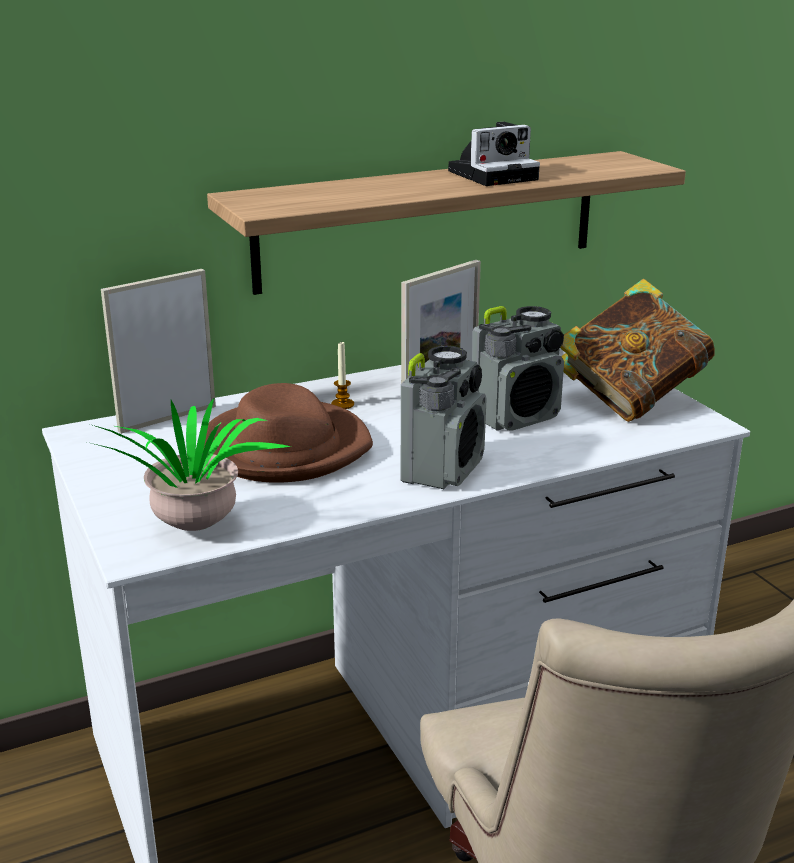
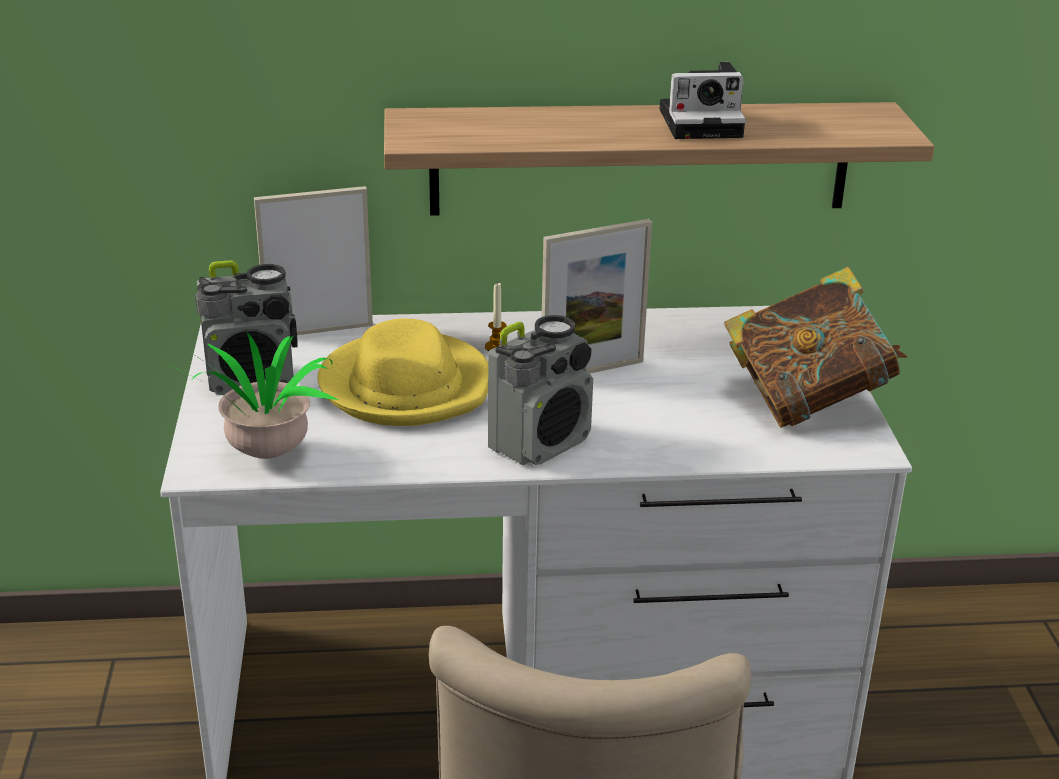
camera: 20 degrees right, 5 degrees up
(285, 447) = (406, 386): brown hat -> yellow hat
(516, 417) = (664, 398): radio -> radio (252, 381)

